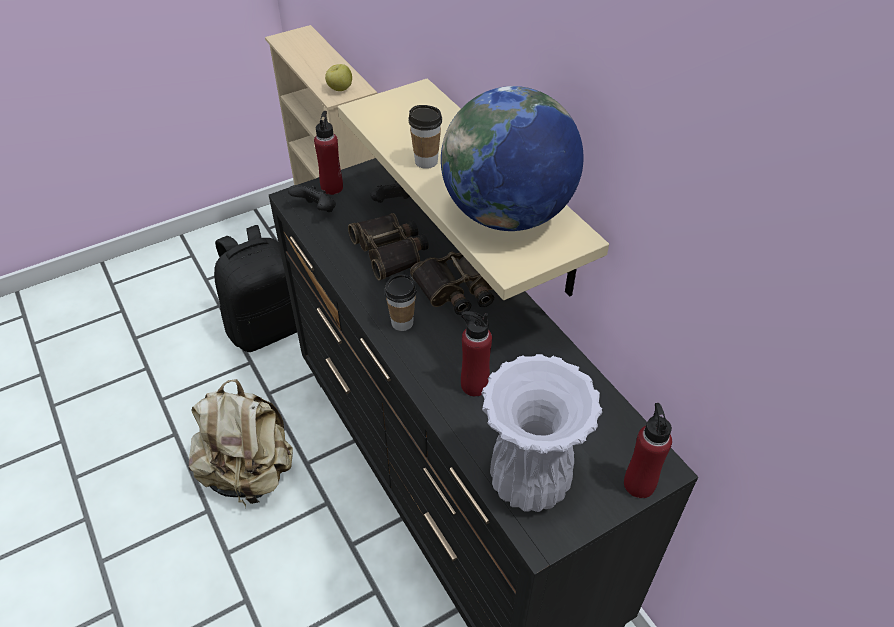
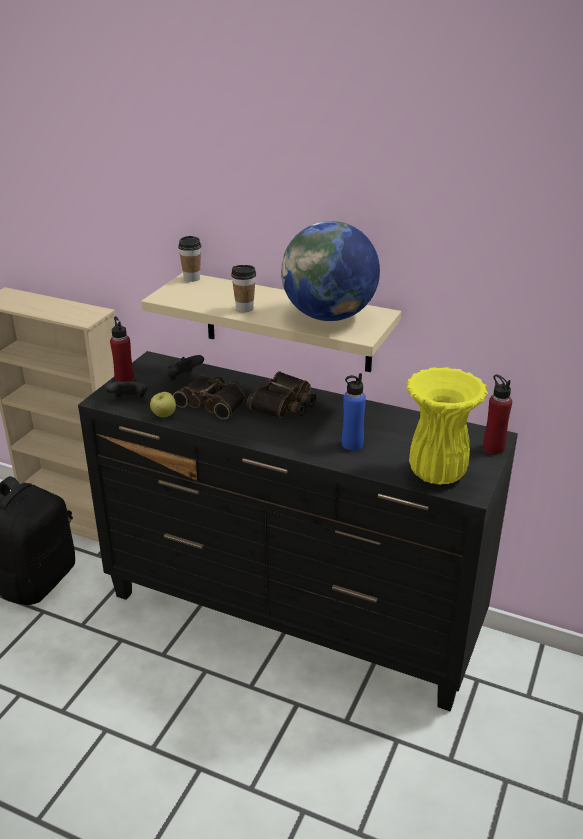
camera: 35 degrees left, 15 degrees down
(249, 473) = (119, 686): beige backpack -> none
(340, 89) = (84, 315): apple -> apple (164, 415)
(402, 323) = (269, 434): cup -> cup (191, 278)
(474, 385) = (352, 444): red bottle -> blue bottle
(529, 481) = (436, 473): white vase -> yellow vase

